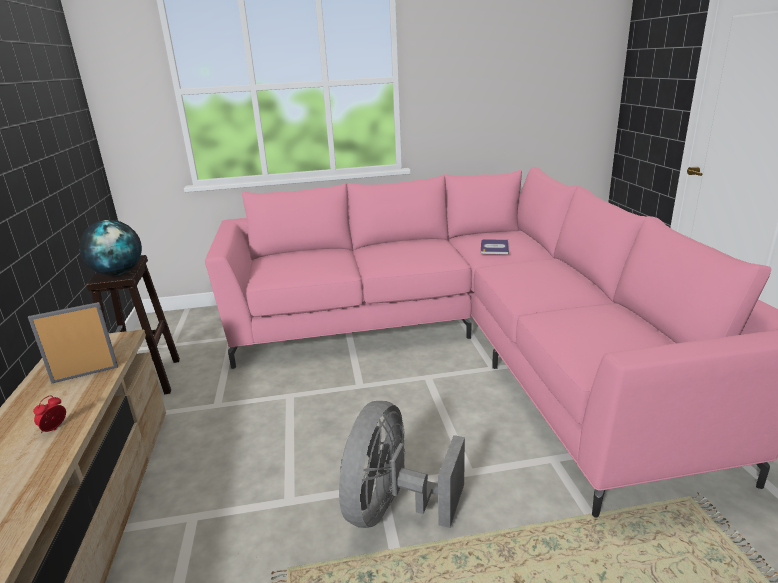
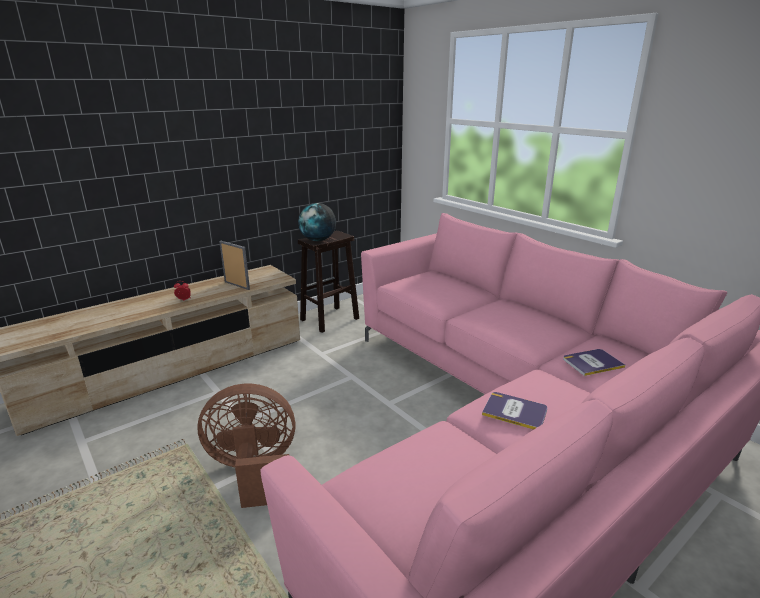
camera: 60 degrees right, 0 degrees up
(393, 508) = (254, 472): grey fan -> brown fan
(537, 284) = (515, 411): none -> book

